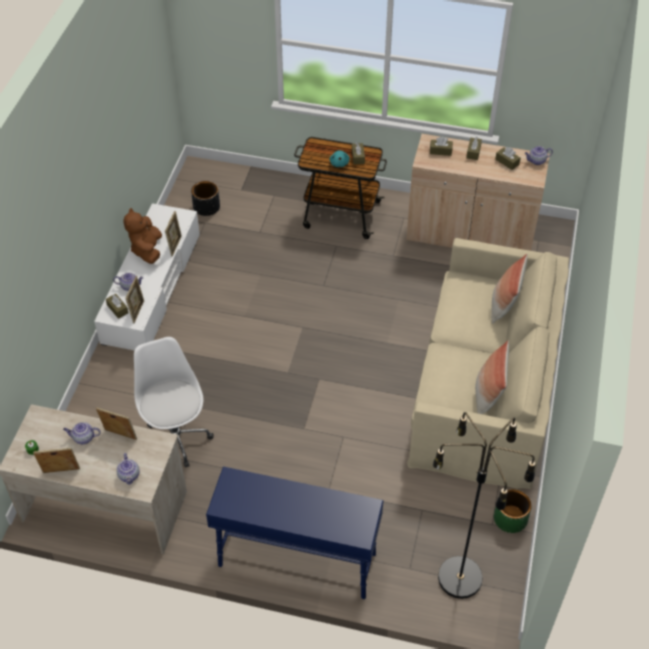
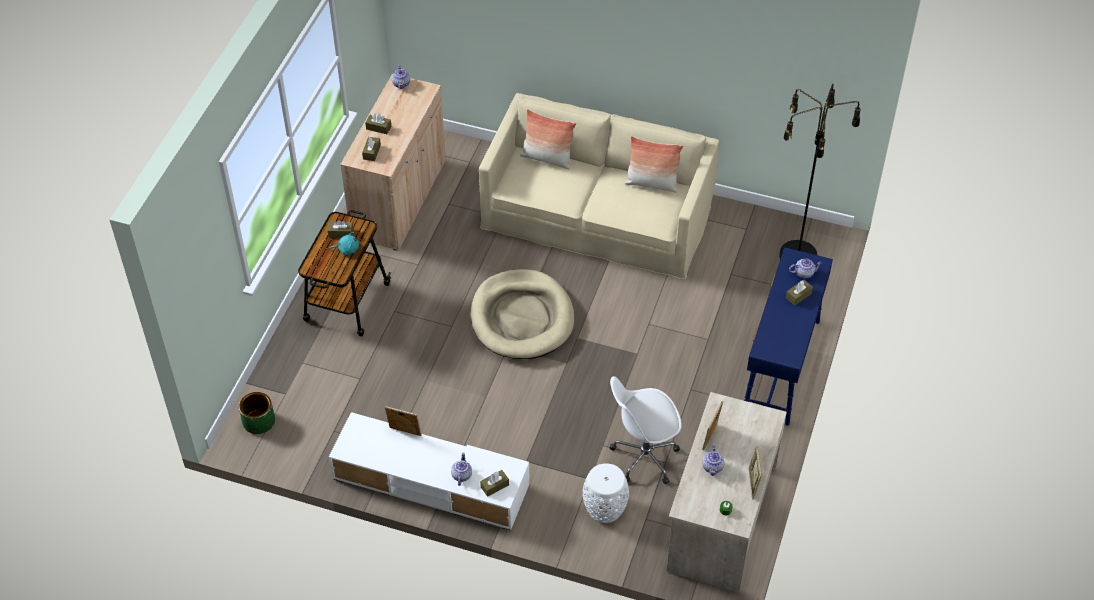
camera: 85 degrees left, 0 degrees up
(120, 411) = (605, 508): none -> white stool
(129, 475) = (757, 428): teapot -> teapot (804, 273)
(137, 311) = (500, 467): picture frame -> none
(147, 250) = (407, 459): brown plush toy -> none
(206, 207) = (308, 428): black planter -> none
(338, 335) = (522, 318): none -> beige dog bed
(507, 162) = (398, 105): brown tissue box -> brown tissue box (798, 295)
(510, 519) = (741, 216): green planter -> green planter (259, 421)

